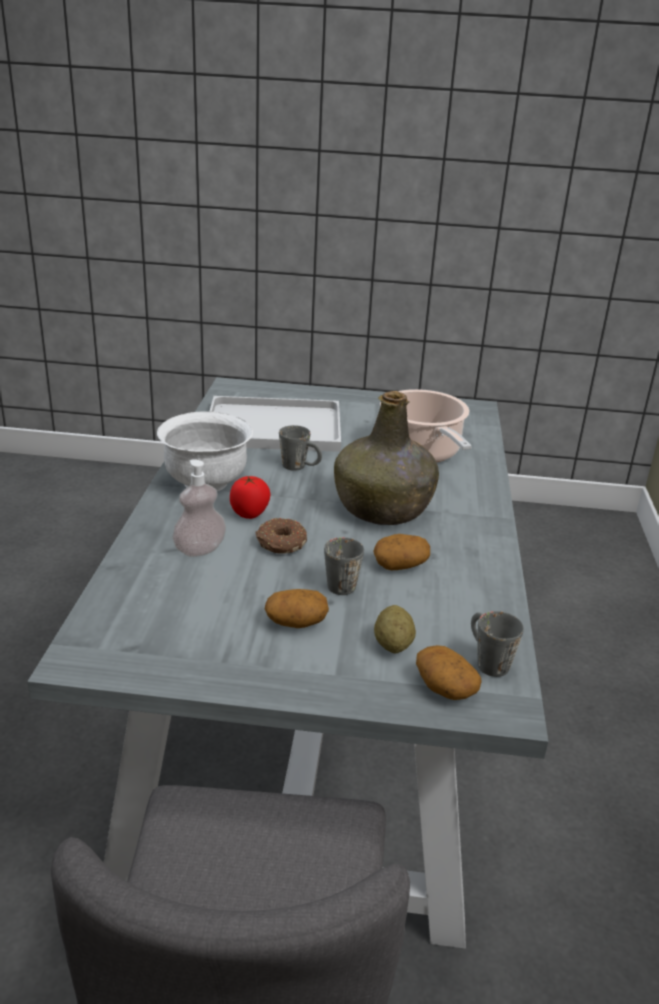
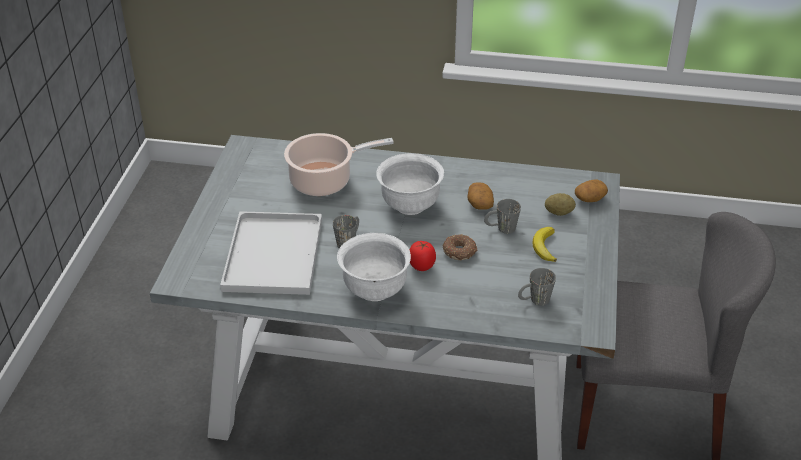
camera: 85 degrees left, 10 degrees up
(200, 549) = (471, 288): soap dispenser -> none
(296, 622) = (544, 247): potato -> banana
(384, 508) = (410, 205): green bottle -> white bowl
(486, 660) = (565, 183): grey mug -> grey mug (534, 301)

